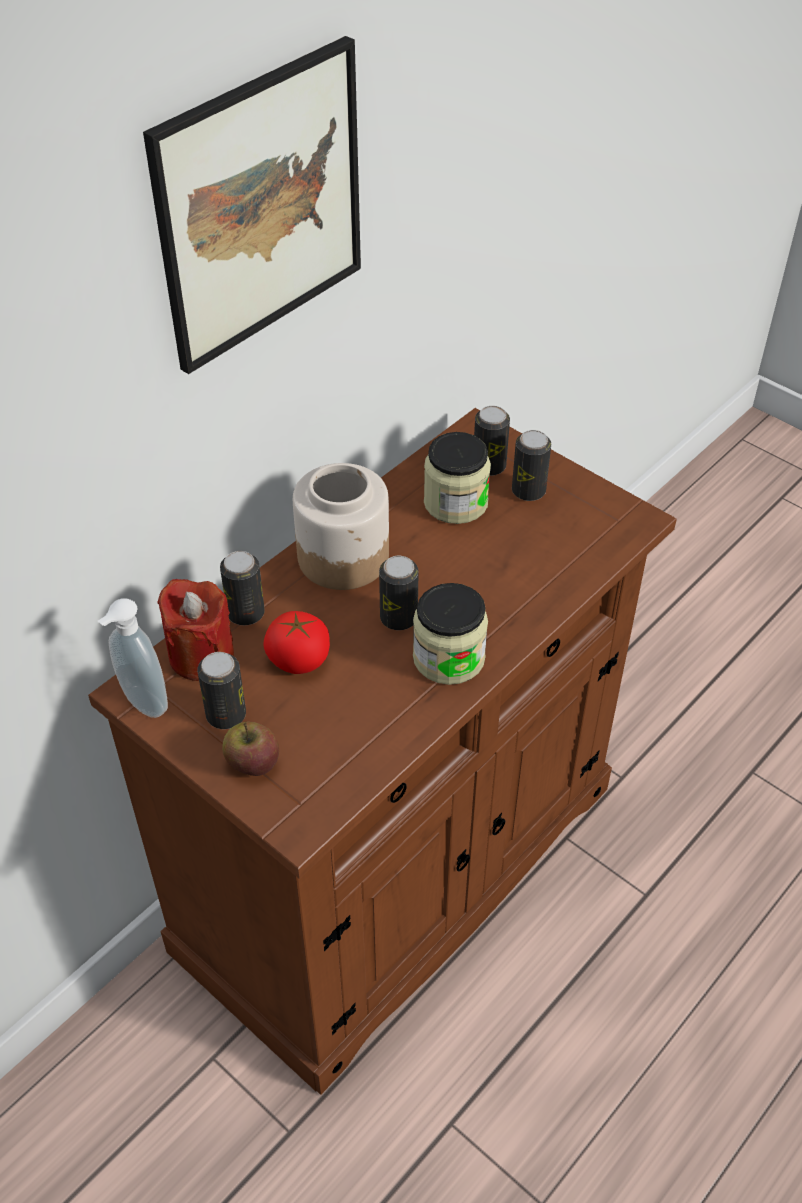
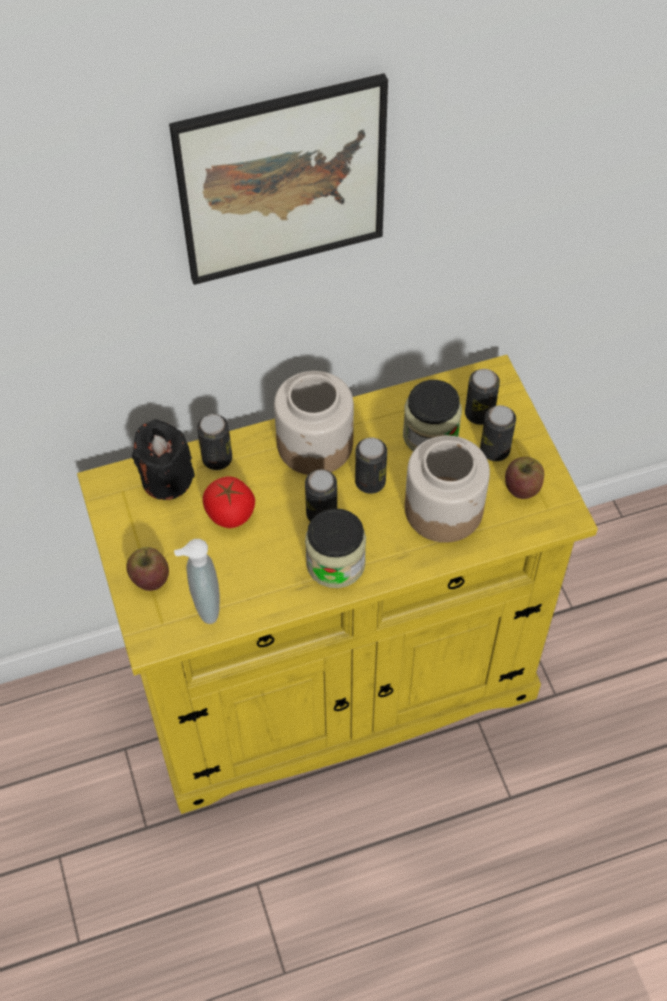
camera: 30 degrees right, 10 degrees up
(142, 703) = (106, 497): soap dispenser -> soap dispenser (204, 605)
(201, 656) = (166, 478): red candle -> black candle
(226, 715) = (155, 533): can -> can (370, 482)
(399, 868) = (334, 679): brown cabinet -> yellow cabinet
(519, 561) = (444, 508): none -> jar
(580, 512) = (522, 487): none -> apple

